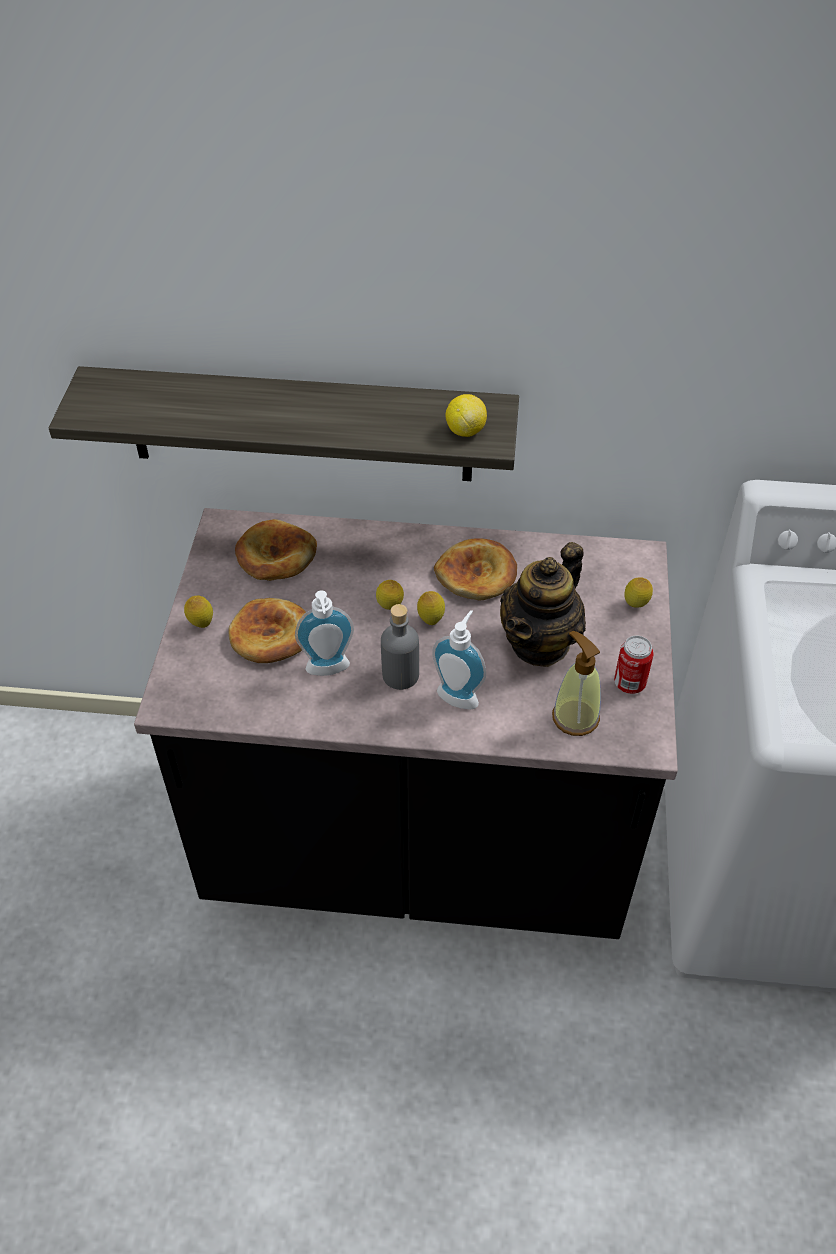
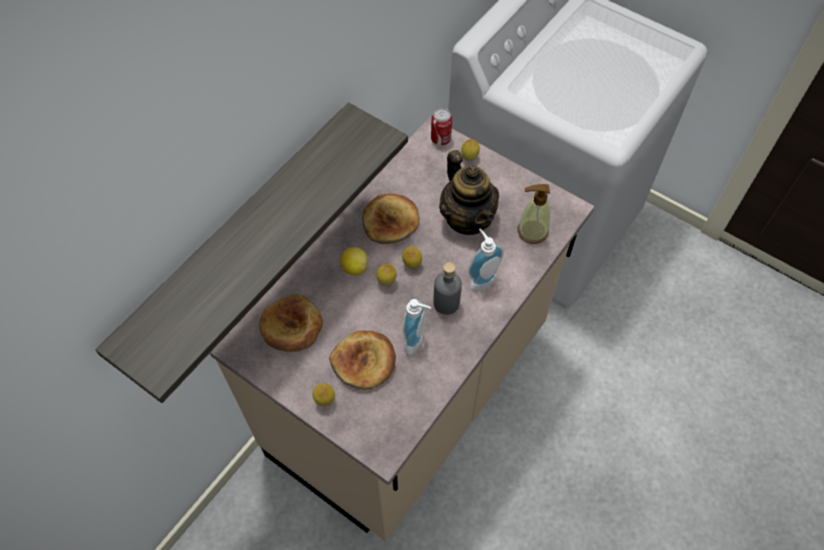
camera: 60 degrees left, 10 degrees up
(418, 846) = (412, 394): black counter -> beige counter
(465, 430) = (363, 145): lemon -> lemon (354, 268)
(629, 684) = (524, 193): can -> can (440, 139)

